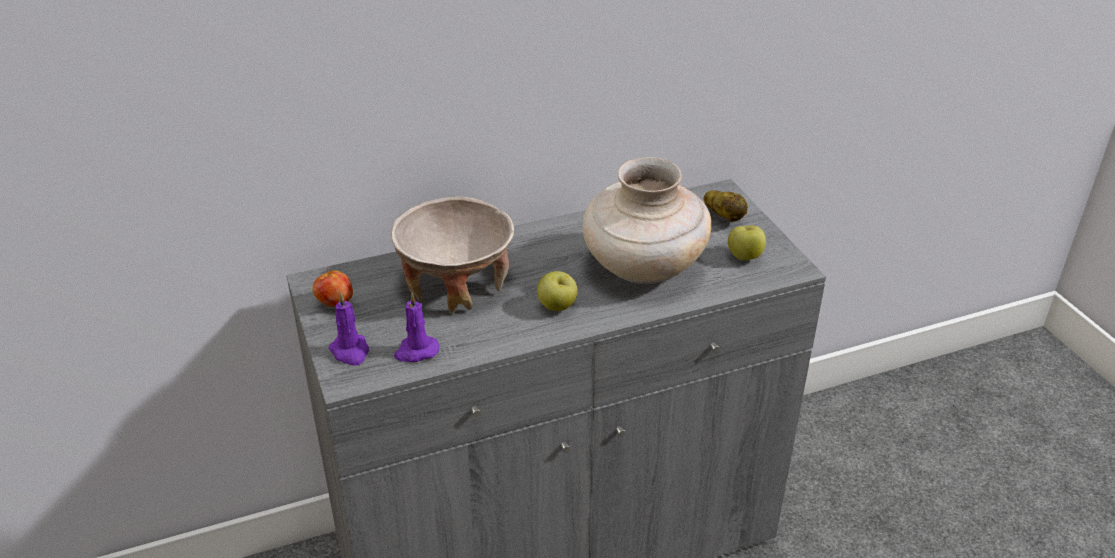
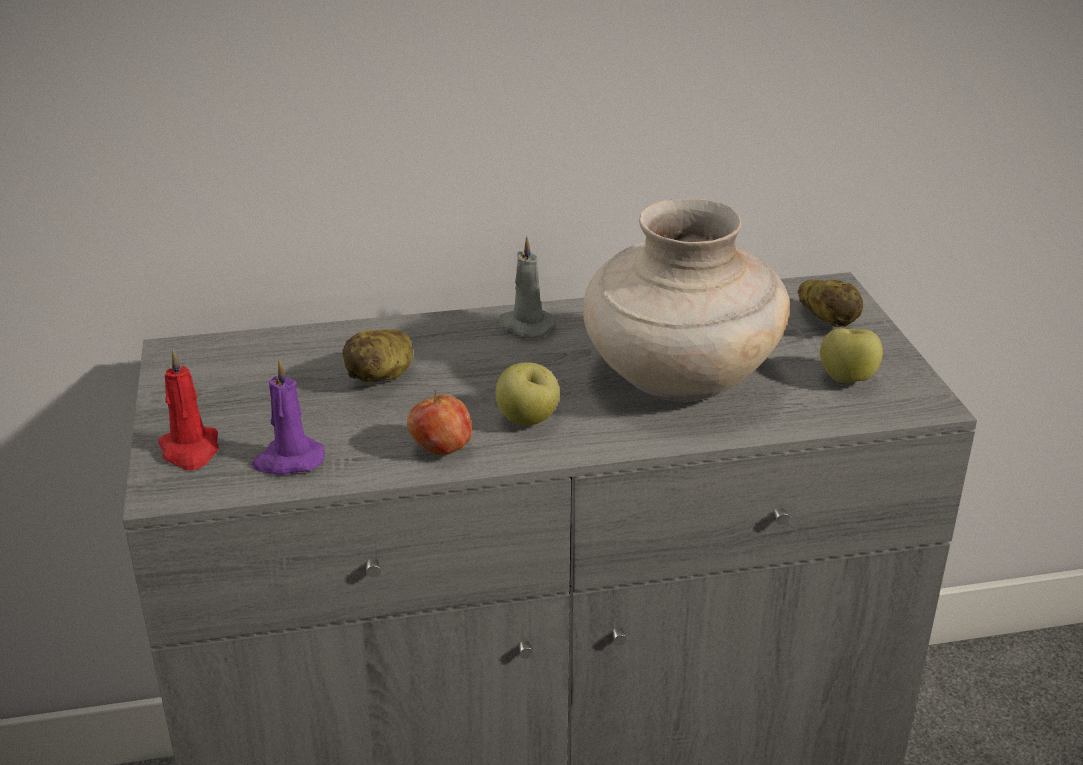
camera: 10 degrees right, 5 degrees down
(335, 303) = (196, 383): apple -> apple (441, 450)
(350, 351) = (190, 450): purple candle -> red candle
(455, 285) = (383, 376): beige bowl -> potato
(535, 239) = (525, 326): none -> grey candle

